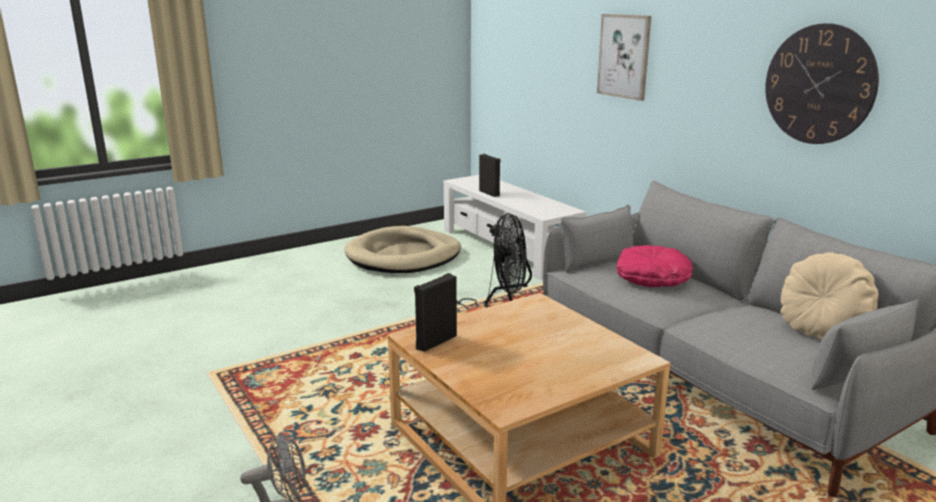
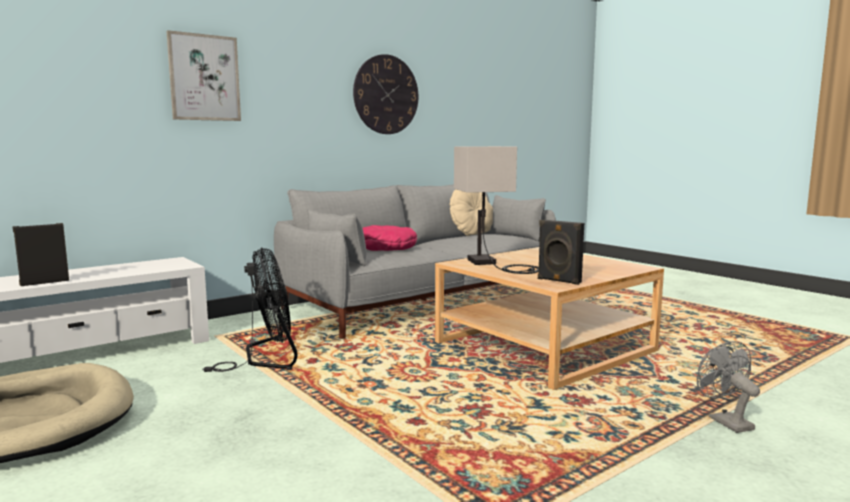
camera: 95 degrees left, 10 degrees down
(500, 301) = (263, 356): black fan -> black fan turned 60 degrees clockwise
(523, 320) = (496, 265): none -> table lamp

